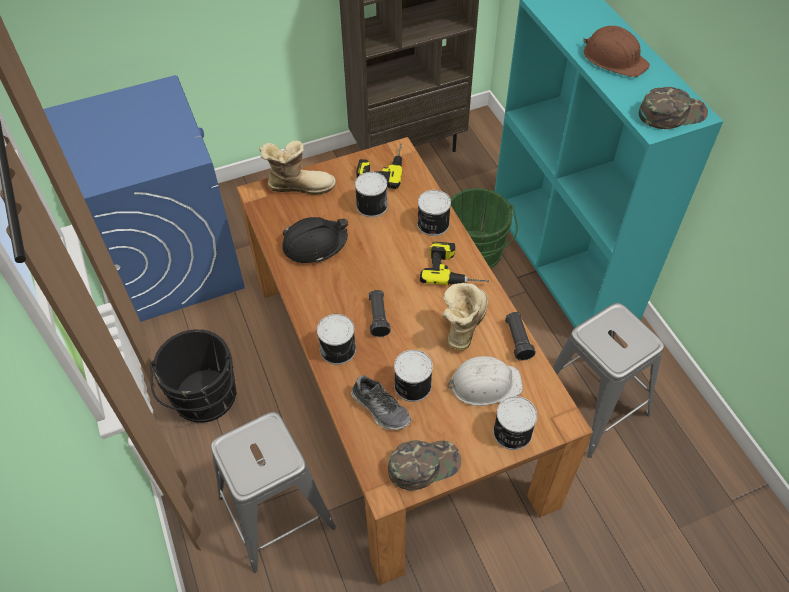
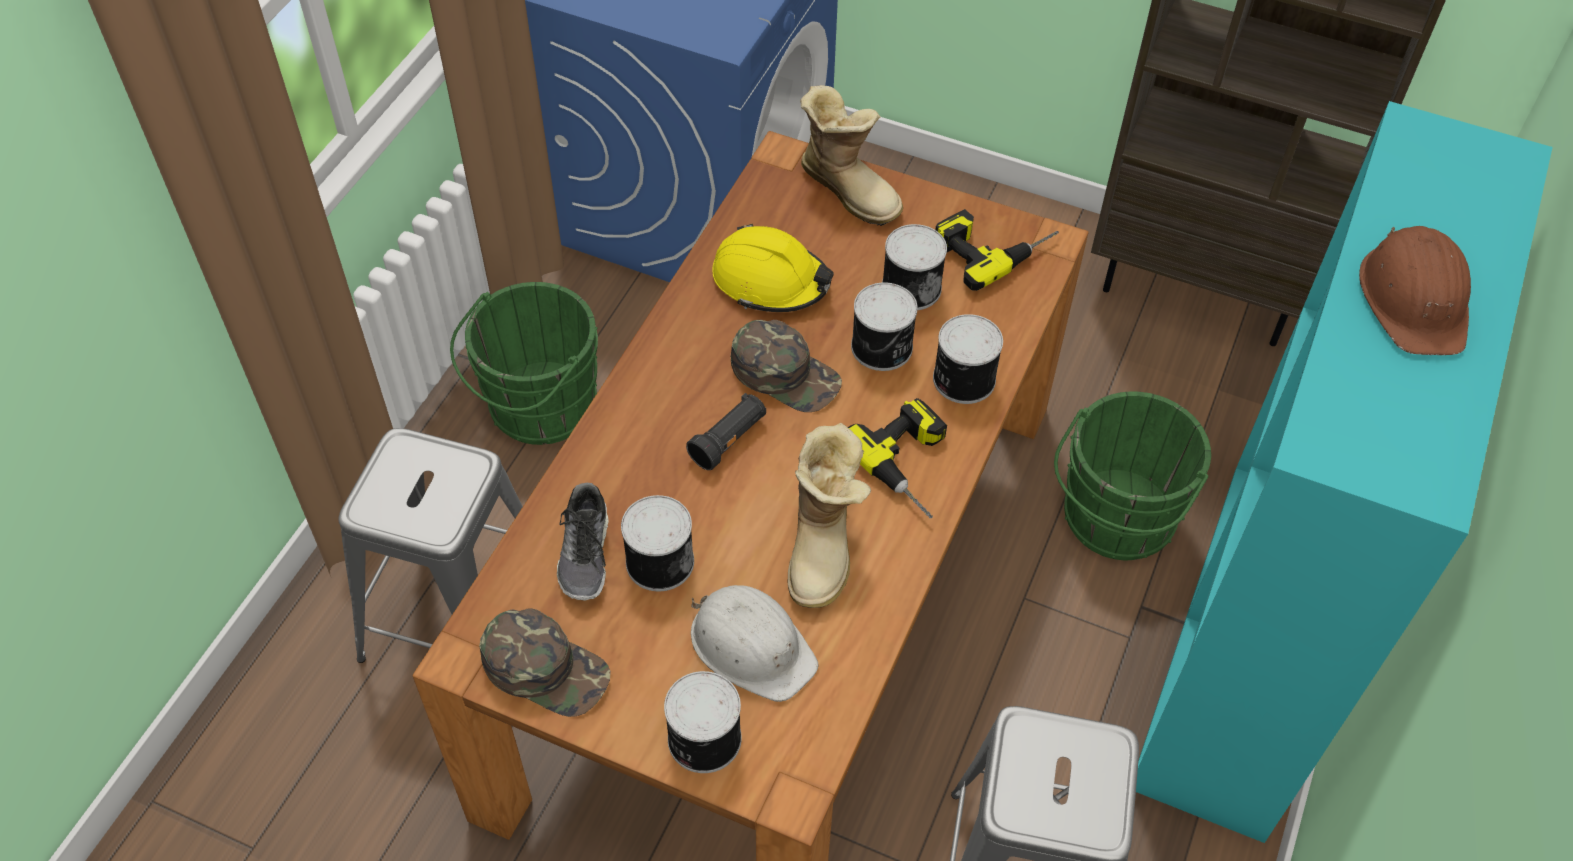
camera: 45 degrees right, 0 degrees up
(205, 400) = (538, 408): black bucket -> green bucket
(315, 244) = (771, 281): black hard hat -> yellow hard hat
(339, 349) = (631, 436): can -> can (883, 348)
(463, 325) = (825, 546): boot -> boot turned 120 degrees clockwise
(518, 340) = (872, 632): black flashlight -> none
(671, 113) = (1387, 452): green cap -> green cap (785, 373)

